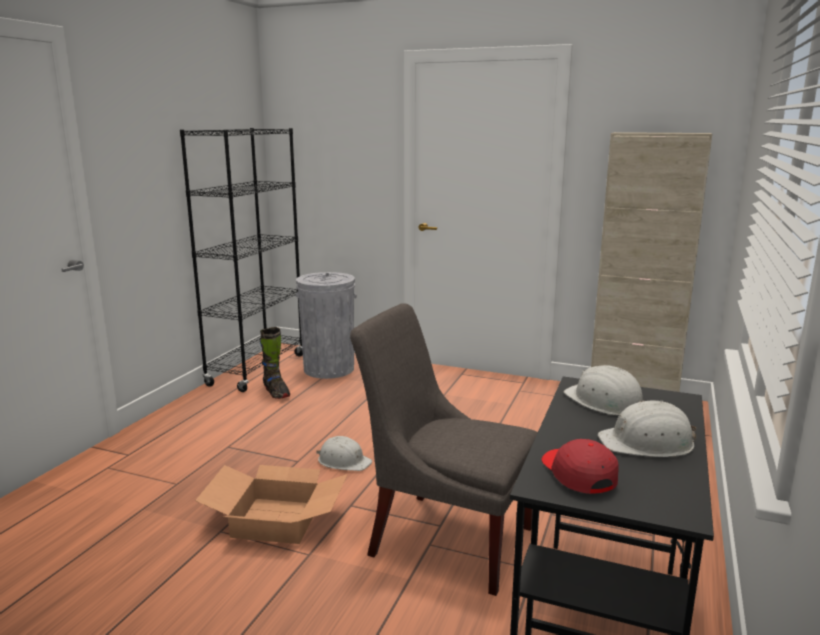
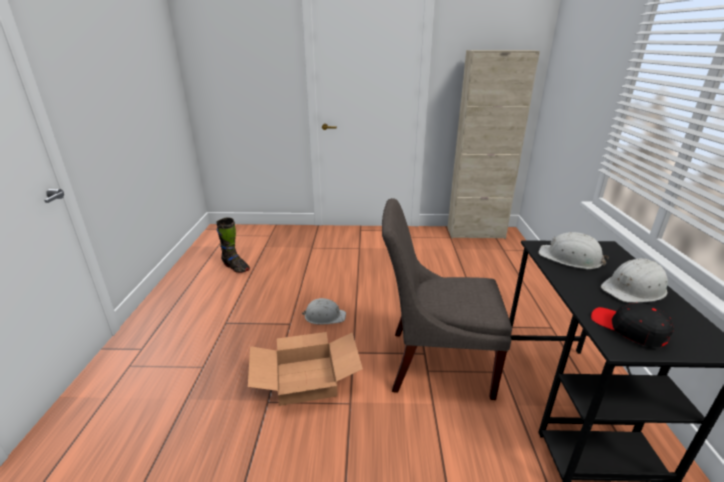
camera: 20 degrees left, 10 degrees up
(257, 370) = (208, 250): black bookcase -> none
(329, 369) = (264, 240): grey trash can -> none
(577, 474) = (628, 328): red cap -> black cap

